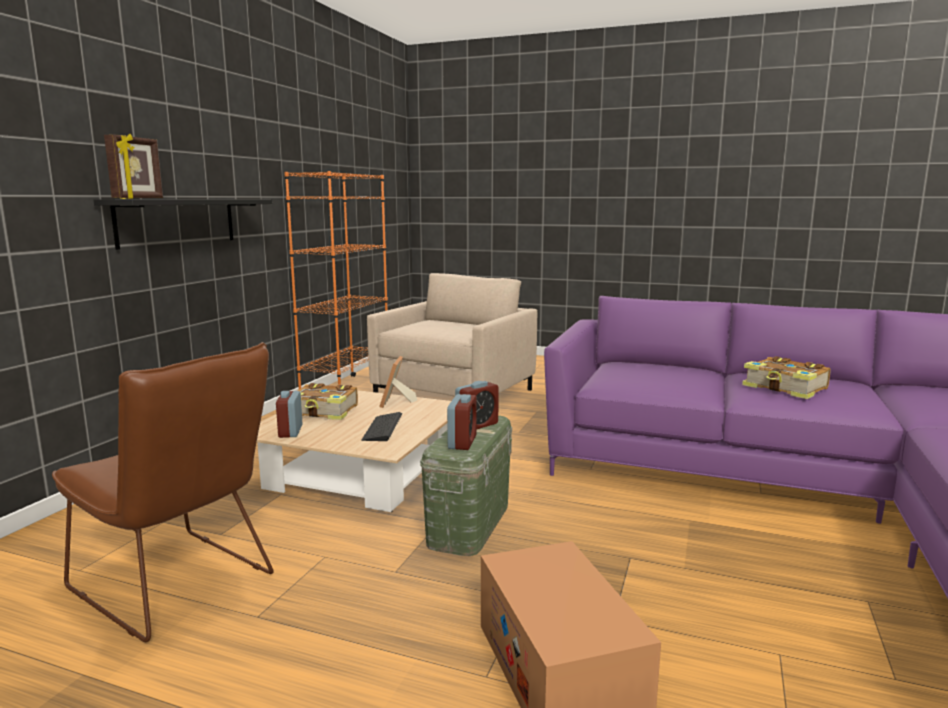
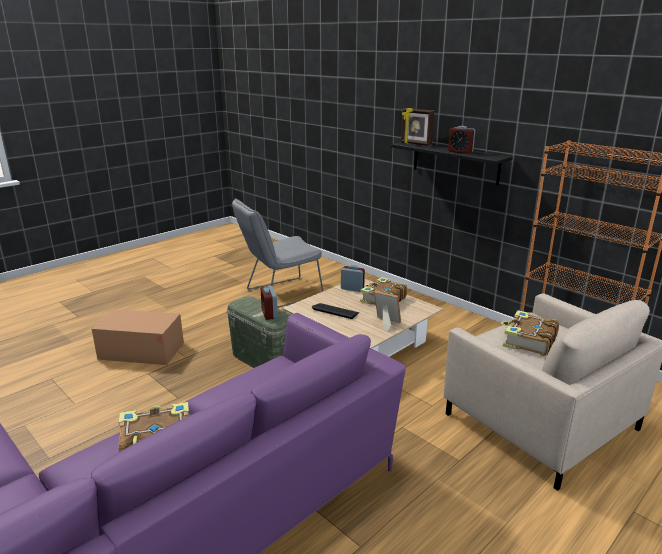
camera: 115 degrees right, 10 degrees up
(179, 586) = (279, 294): brown chair -> grey chair
(451, 327) = (528, 341): none -> book
(462, 442) = (249, 305): alarm clock -> alarm clock (460, 152)

